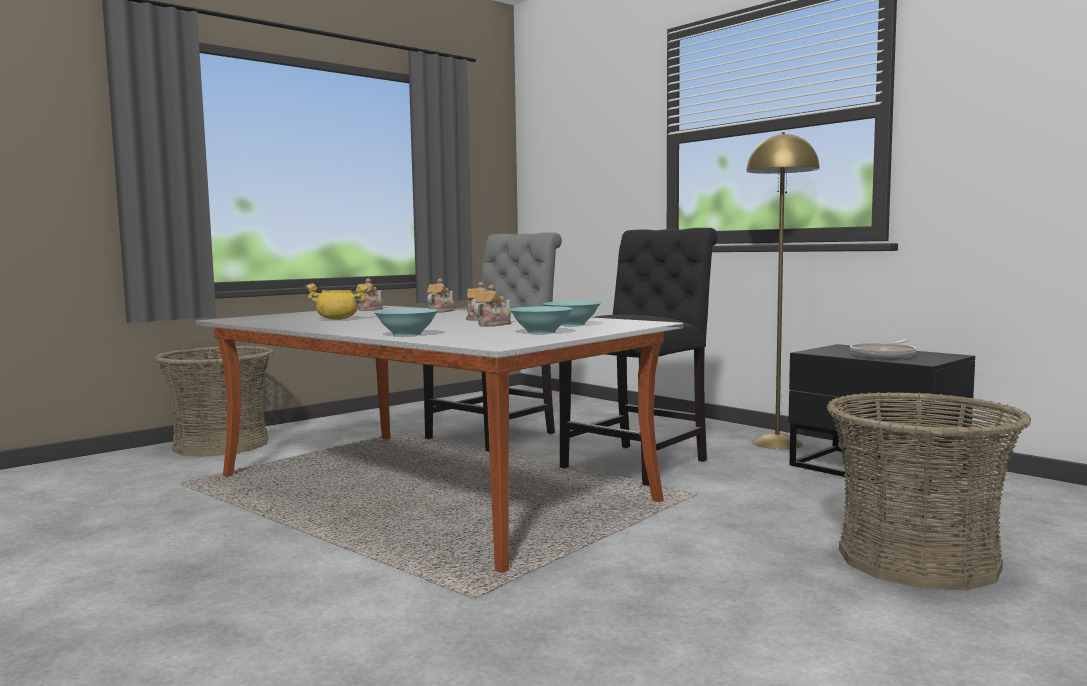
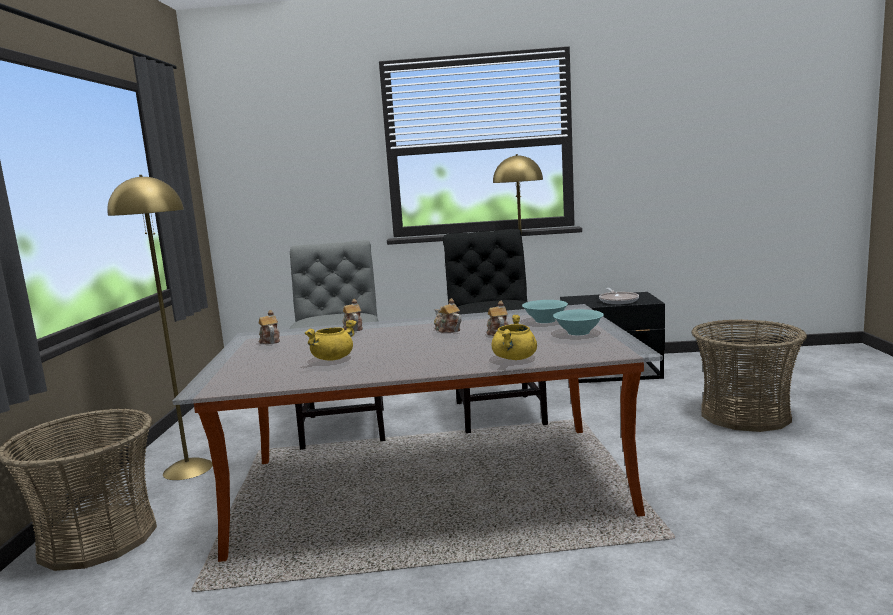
camera: 45 degrees left, 5 degrees up
(344, 428) = (187, 469): none -> yellow floor lamp
(406, 334) = (515, 358): turquoise bowl -> yellow cooking pot

